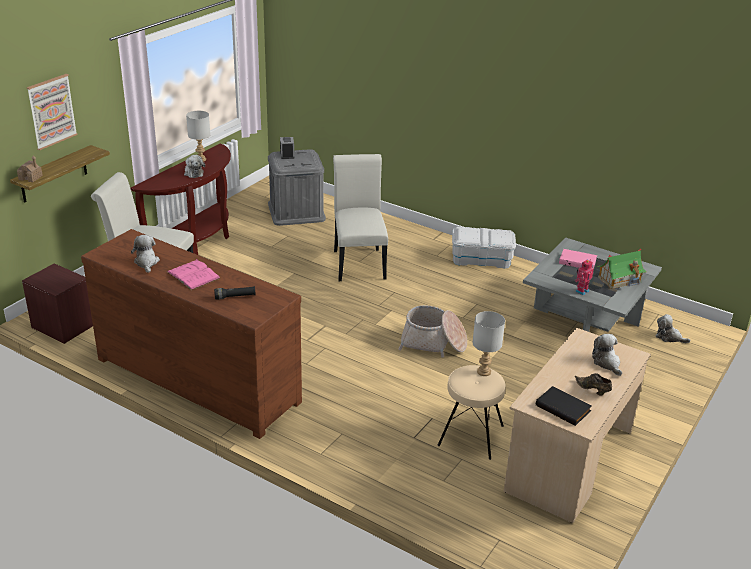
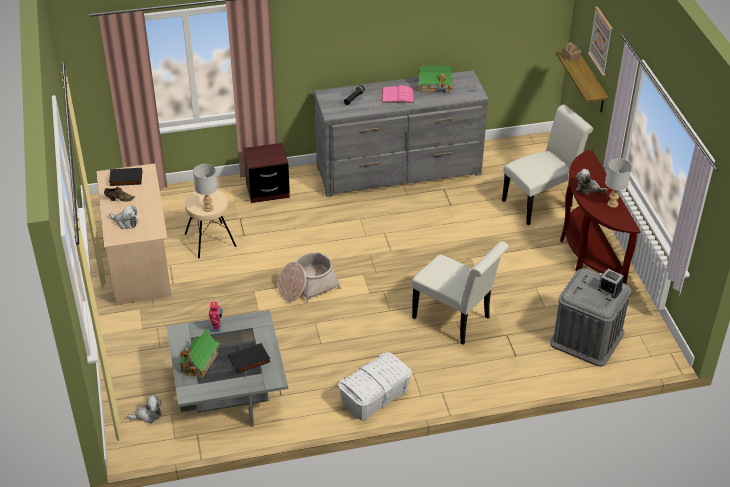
camera: 135 degrees right, 10 degrees up
(63, 326) = (524, 147): brown nightstand -> brown nightstand (267, 191)
(146, 262) = (434, 86): plush toy -> toy house
(198, 379) = (399, 171): brown dresser -> grey dresser
(578, 261) = (249, 360): pink book -> black book

